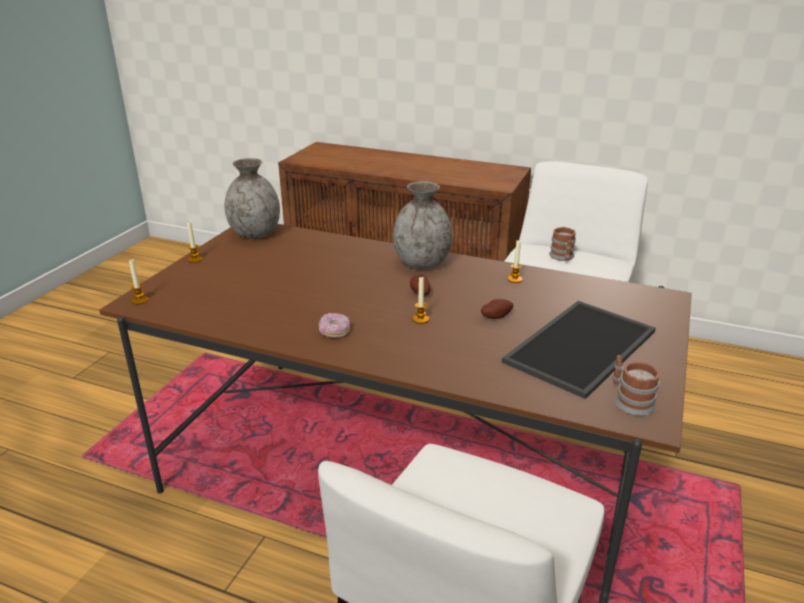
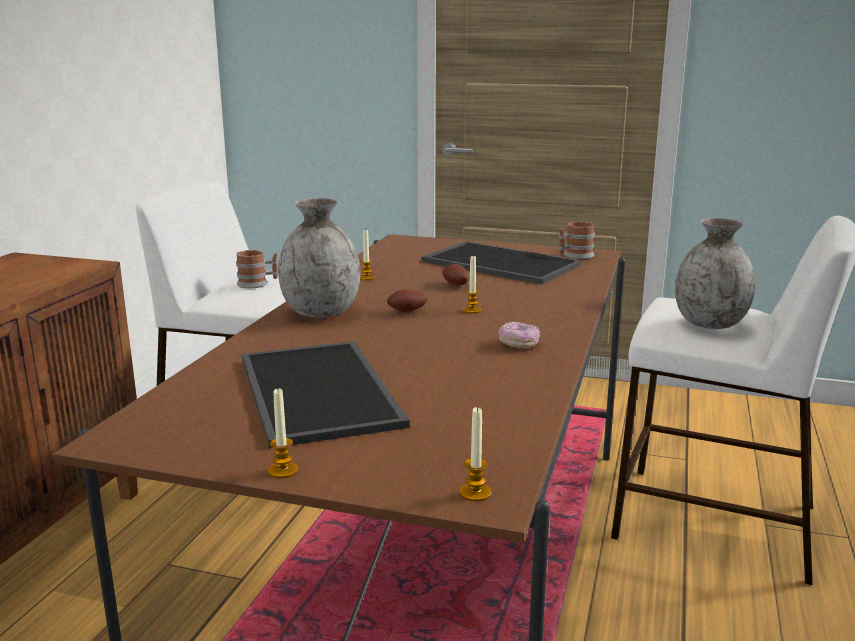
camera: 95 degrees left, 10 degrees down
(255, 234) = (162, 429): grey vase -> grey vase (709, 324)
(280, 266) = (322, 391): none -> tray

